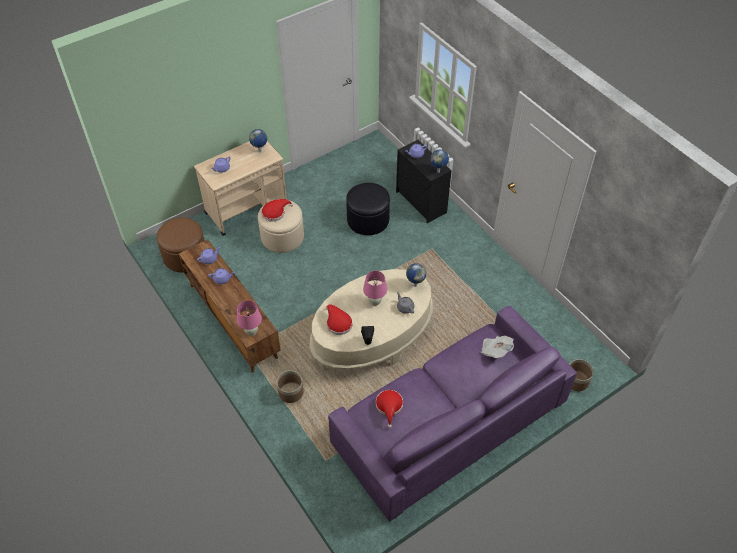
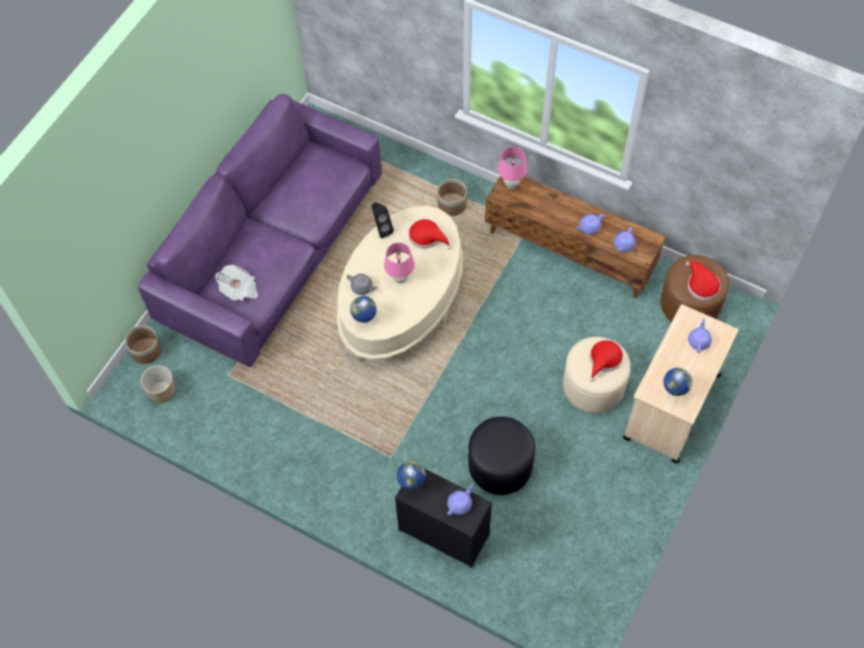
camera: 155 degrees right, 10 degrees up
(389, 407) = (326, 182): red hat -> red hat (701, 284)
(572, 348) = (161, 391): none -> planter

